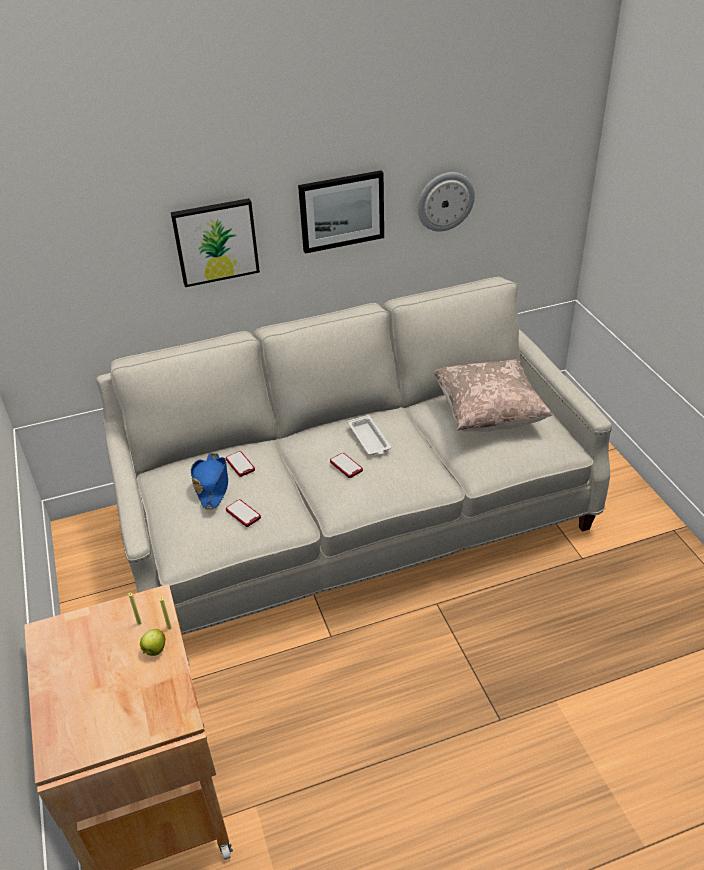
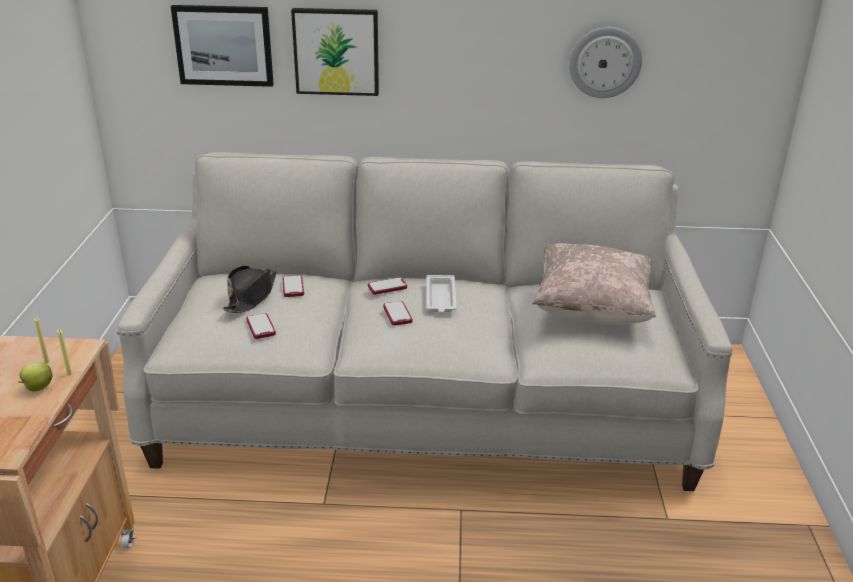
camera: 20 degrees right, 10 degrees down
(212, 485) = (251, 296): blue hat -> black hat
(318, 440) = (387, 287): none -> phone
(341, 211) = (479, 47): picture -> picture (224, 45)

